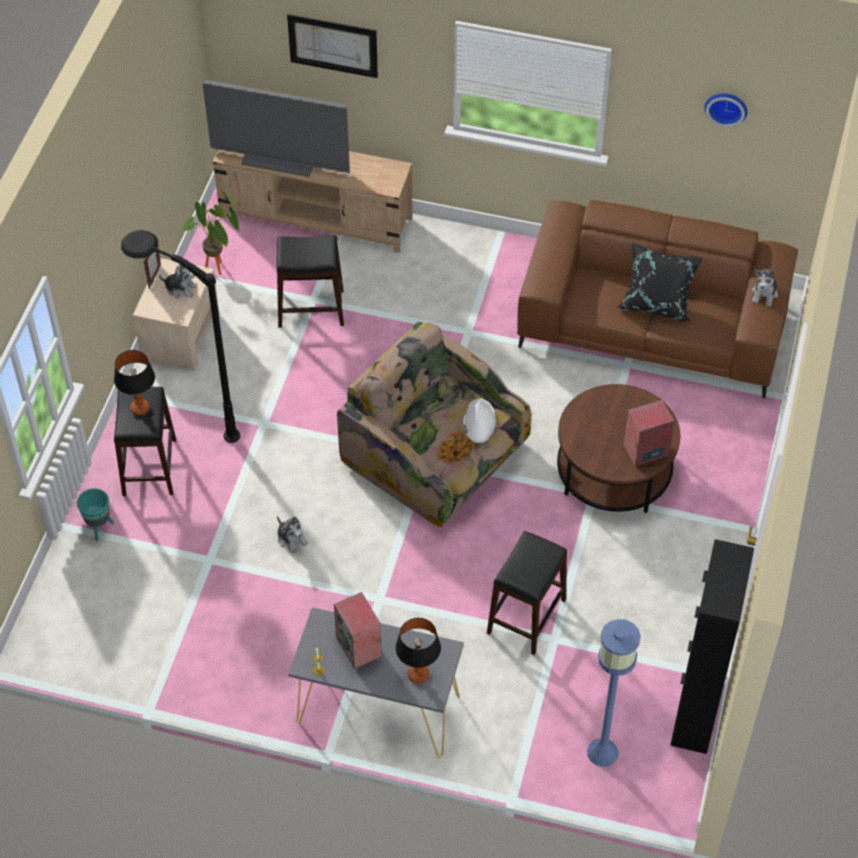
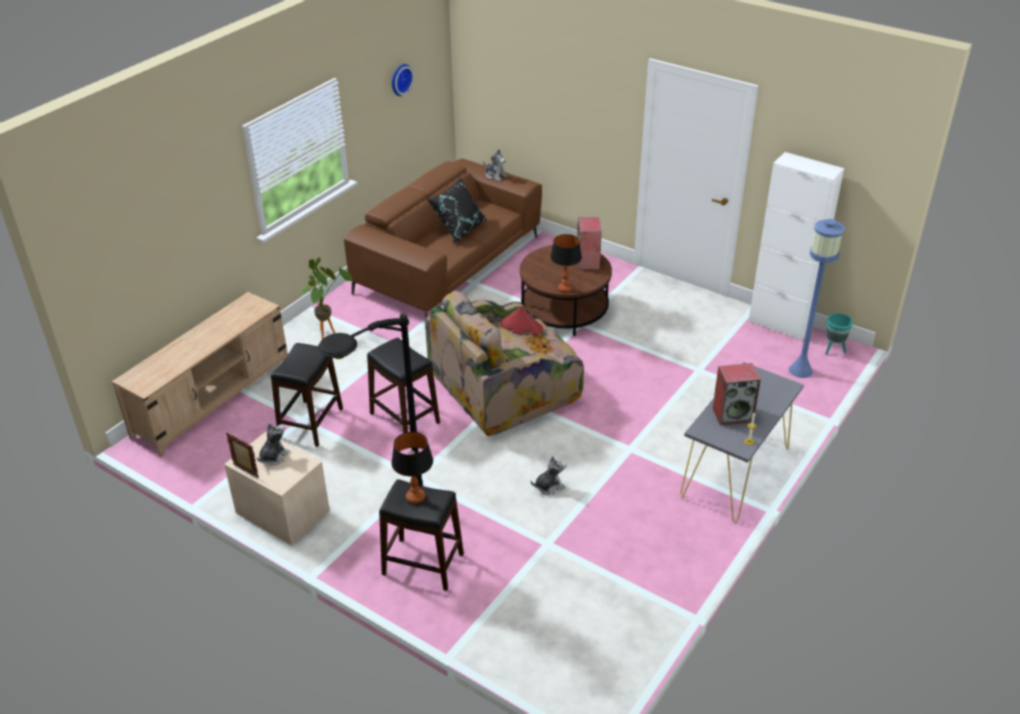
camera: 70 degrees left, 15 degrees down
(99, 528) = (476, 616): turquoise planter -> turquoise planter (833, 350)
(220, 269) = (223, 469): potted plant -> potted plant (328, 331)
(281, 158) = (179, 358): television -> none
(333, 45) = (167, 221): picture -> none
(418, 675) = (767, 389): table lamp -> table lamp (565, 288)
(479, 421) = (521, 326): white hat -> red hat
(526, 616) = (674, 378): black stool -> black stool (404, 418)
(695, 714) = (779, 324): black cabinet -> white cabinet

